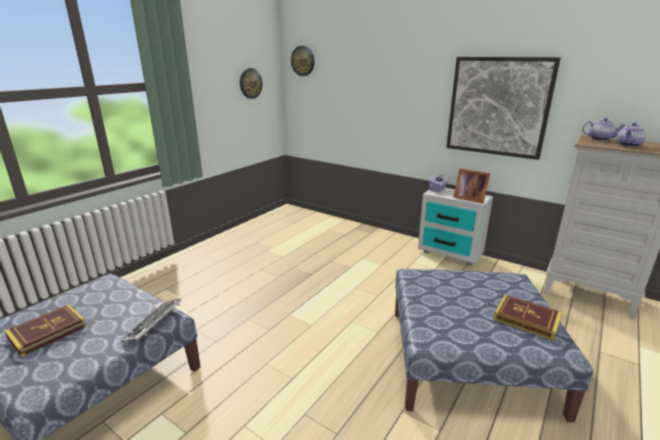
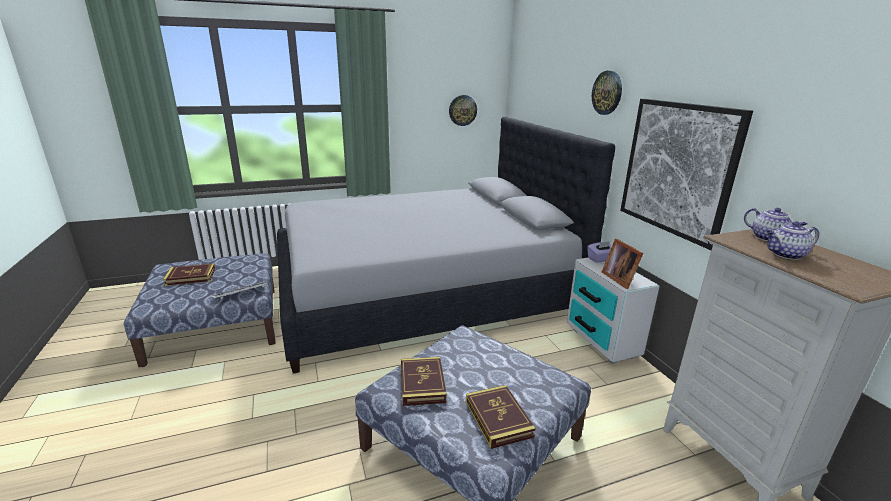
camera: 35 degrees right, 0 degrees up
(284, 264) = (424, 293): none -> grey bed
(303, 61) = (521, 90): wall clock -> wall clock (607, 93)
(448, 321) = (422, 383): none -> book

